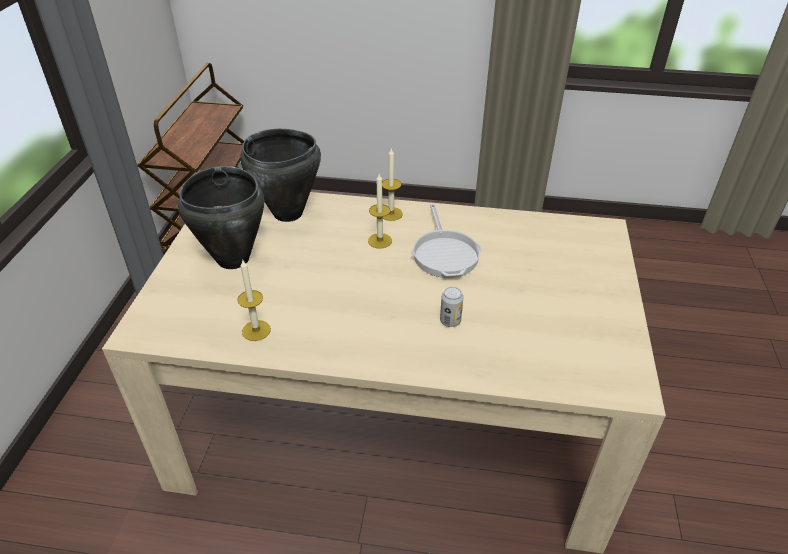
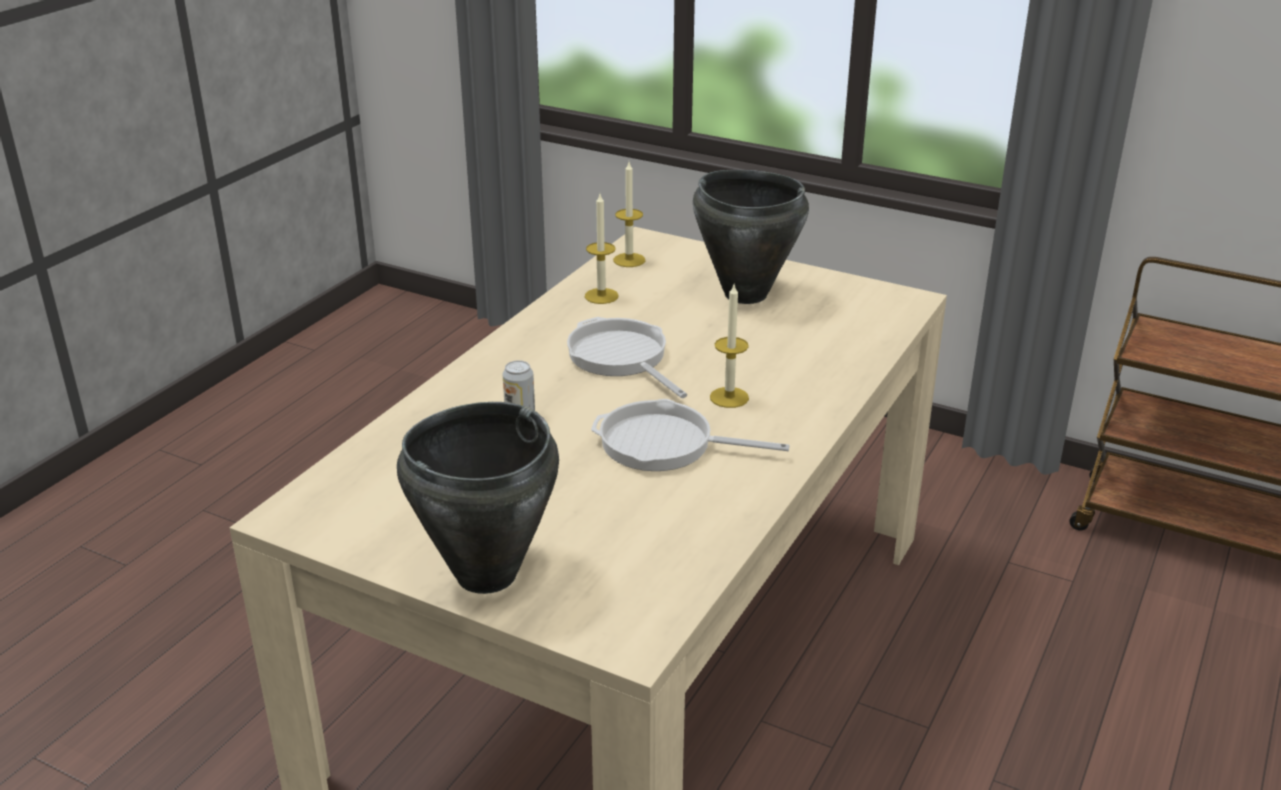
camera: 110 degrees right, 10 degrees down
(288, 214) = (836, 339): black cooking pot -> black cooking pot (485, 574)
(351, 295) = (620, 357): none -> frying pan
(391, 214) = (797, 420): candle -> candle (629, 260)

